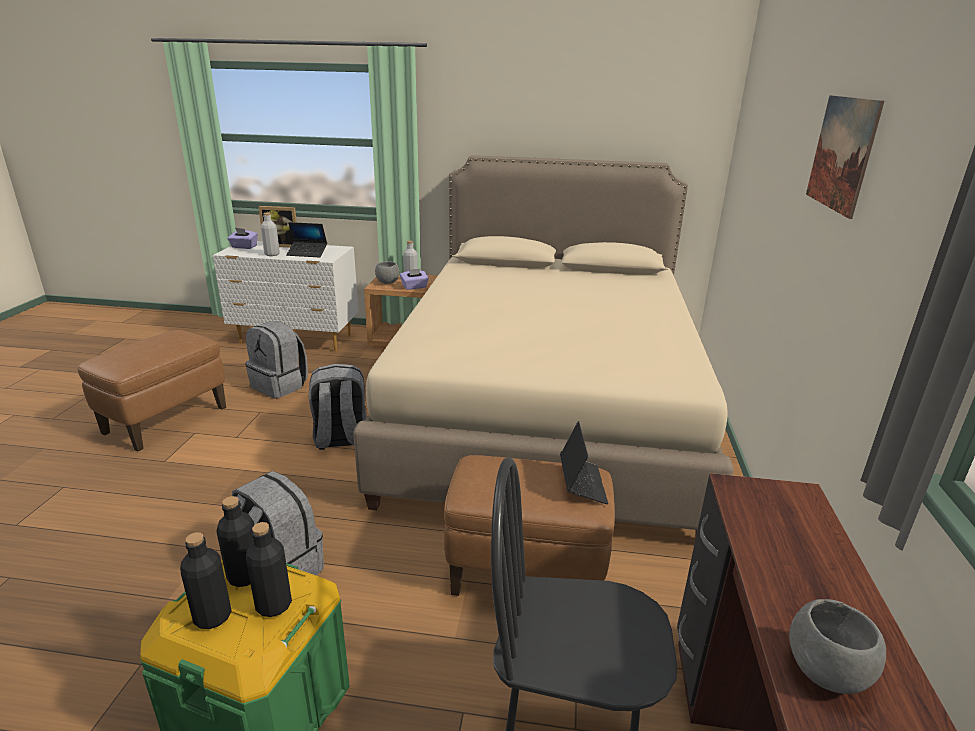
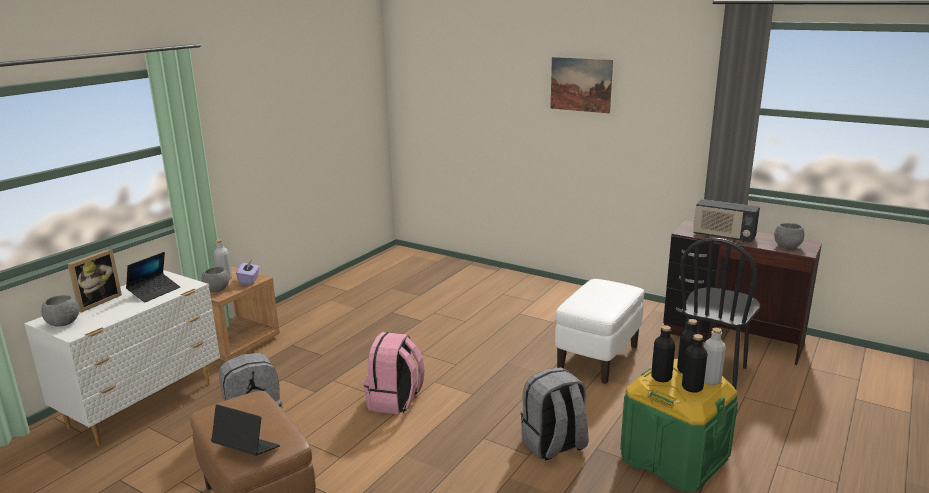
camera: 65 degrees left, 5 degrees down
(244, 247) = (63, 323): purple tissue box -> grey bowl
(272, 254) = (127, 309): grey bottle -> grey bottle (710, 380)
(341, 439) = (395, 401): grey backpack -> pink backpack
(526, 573) = (598, 358): brown ottoman -> white ottoman
(545, 411) = (429, 312): beige bed -> none
(582, 484) = (608, 284): laptop -> laptop (246, 449)
(771, 544) = (723, 236): none -> radio

